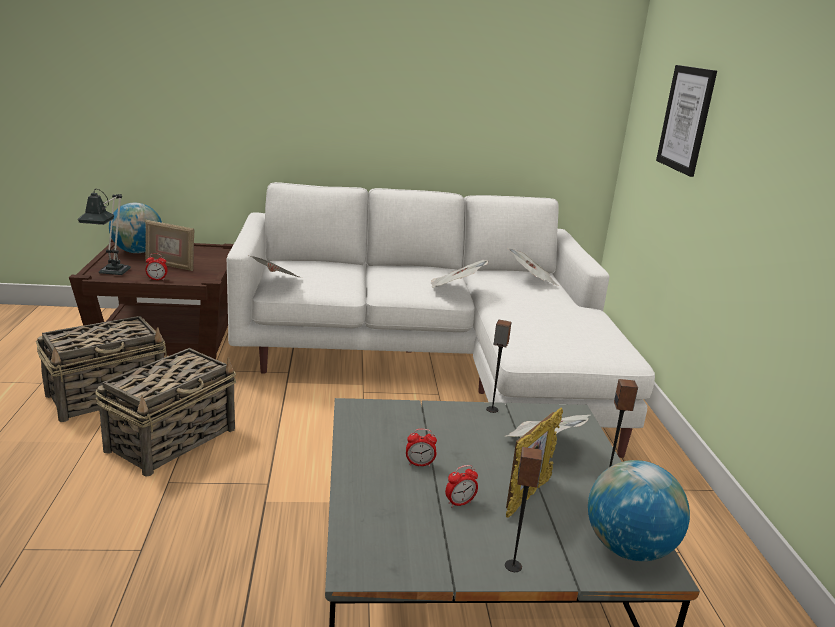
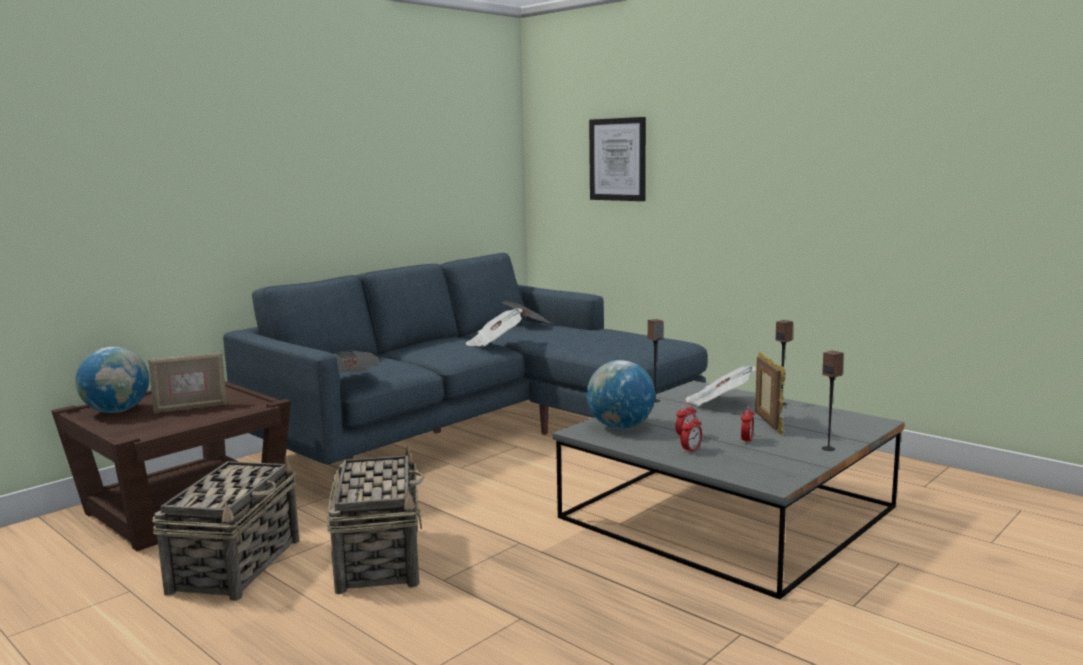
camera: 40 degrees left, 10 degrees down
(112, 274) = (148, 431): table lamp -> none
(157, 279) = (211, 419): alarm clock -> alarm clock (691, 450)
(435, 365) = (476, 432): white sofa -> blue sofa
(628, 548) = (850, 421): globe -> globe (620, 427)

